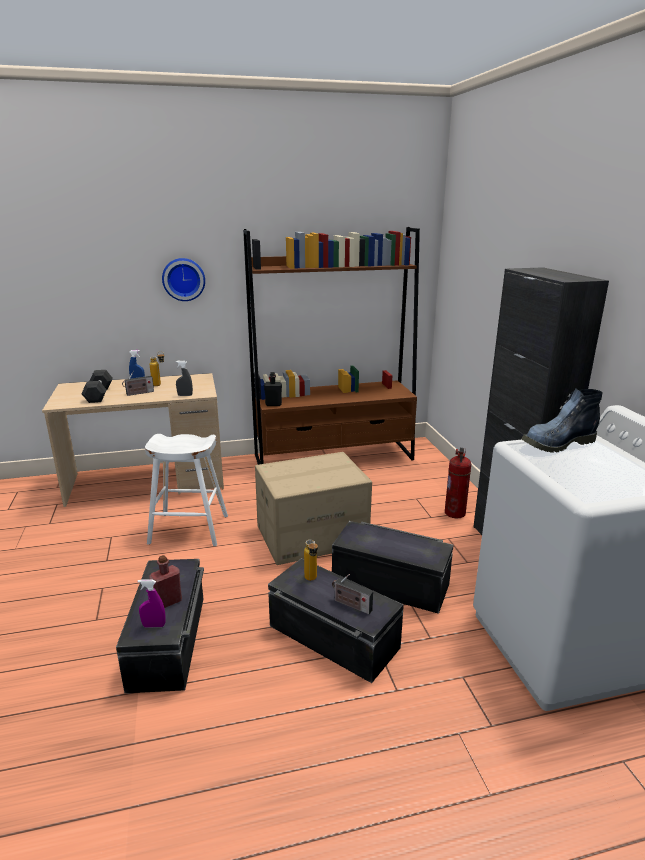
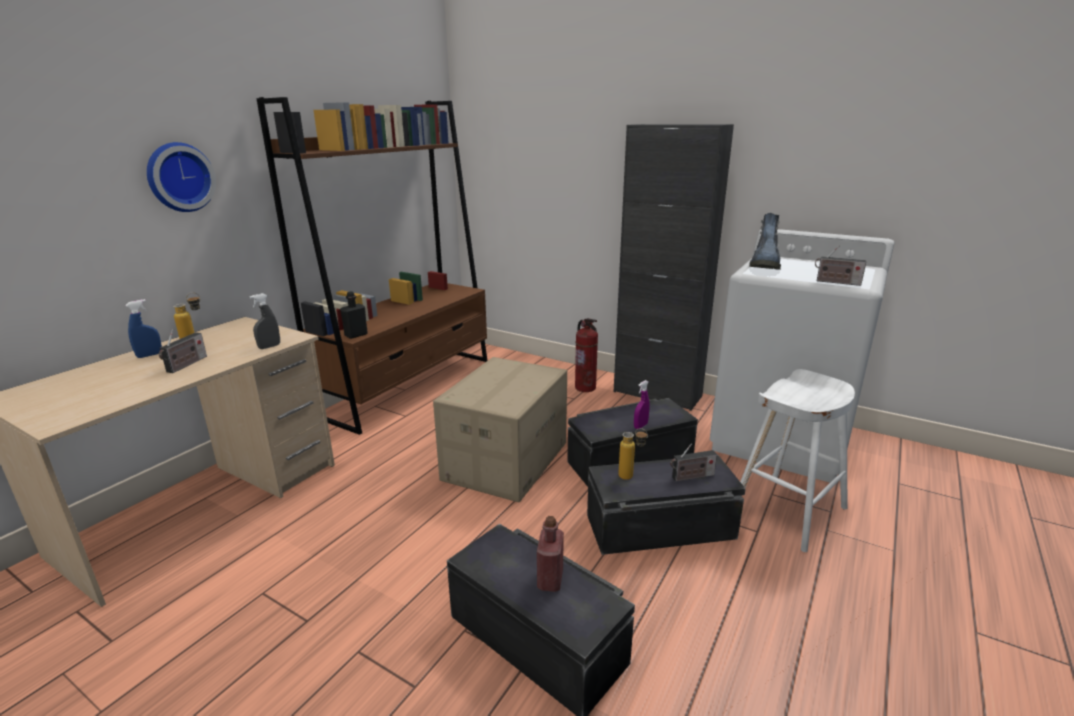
camera: 45 degrees left, 0 degrees up
(99, 394) = (112, 387): black dumbbell -> none
(154, 625) = (581, 609): purple spray bottle -> purple spray bottle (640, 426)
(189, 529) = (363, 525): white stool -> white stool (788, 510)
(571, 484) = (836, 282): none -> radio

